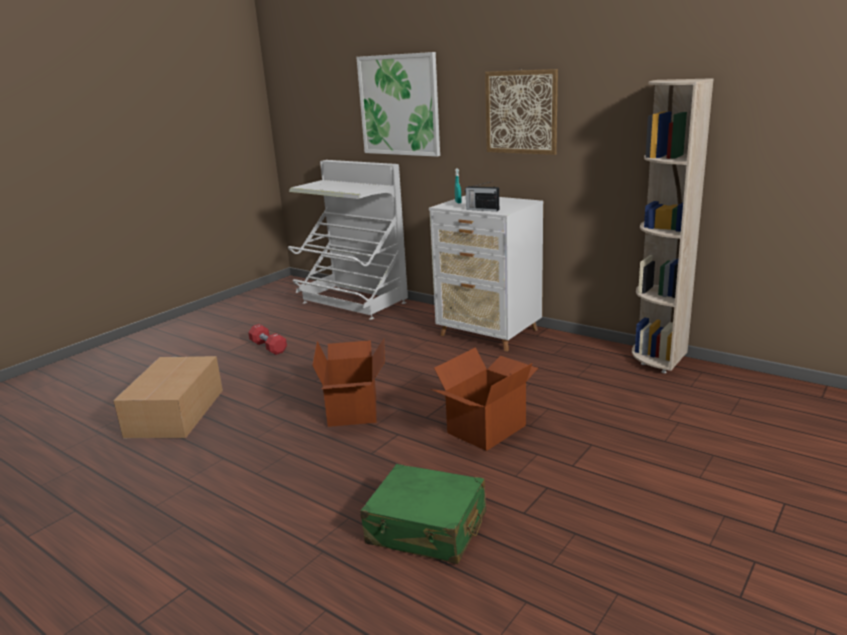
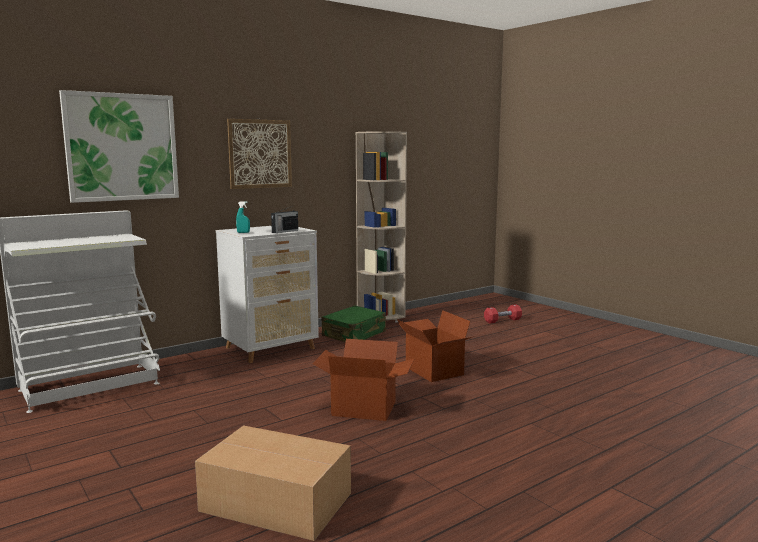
camera: 75 degrees left, 10 degrees down
(268, 347) = (150, 439): red dumbbell -> red dumbbell (502, 320)
(427, 528) = (549, 401): green suitcase -> green suitcase (354, 334)

